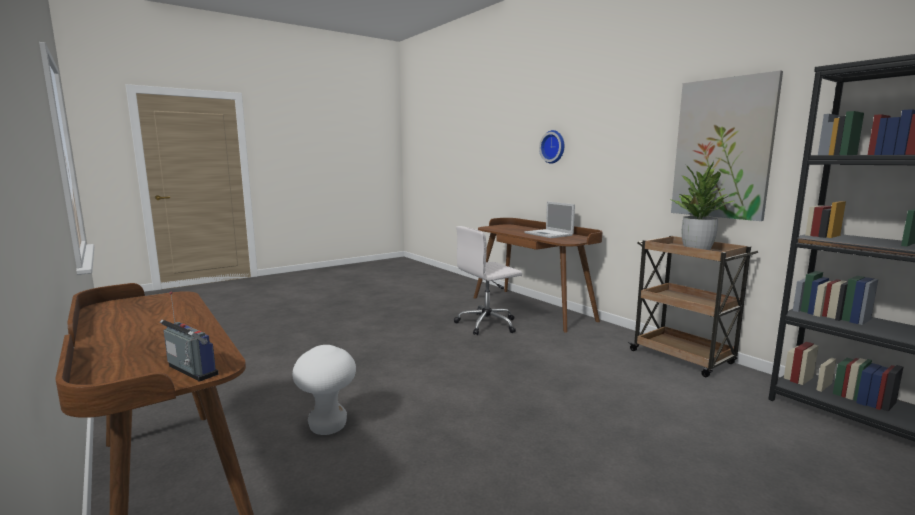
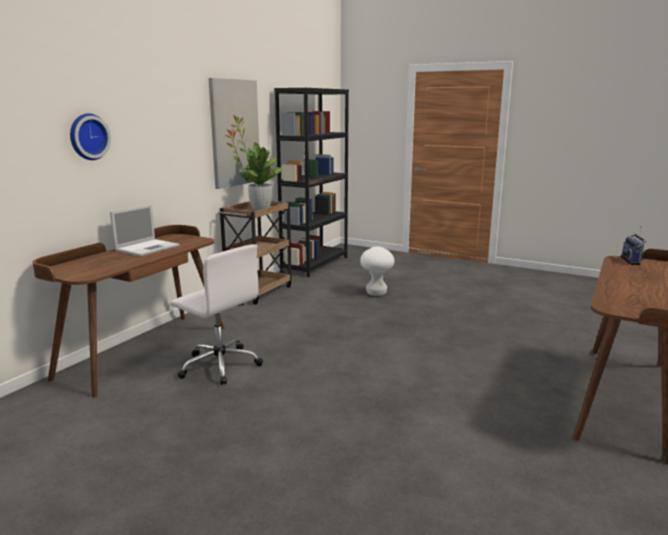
camera: 115 degrees left, 5 degrees up
(328, 427) = (499, 378): white stool -> white stool (376, 293)

